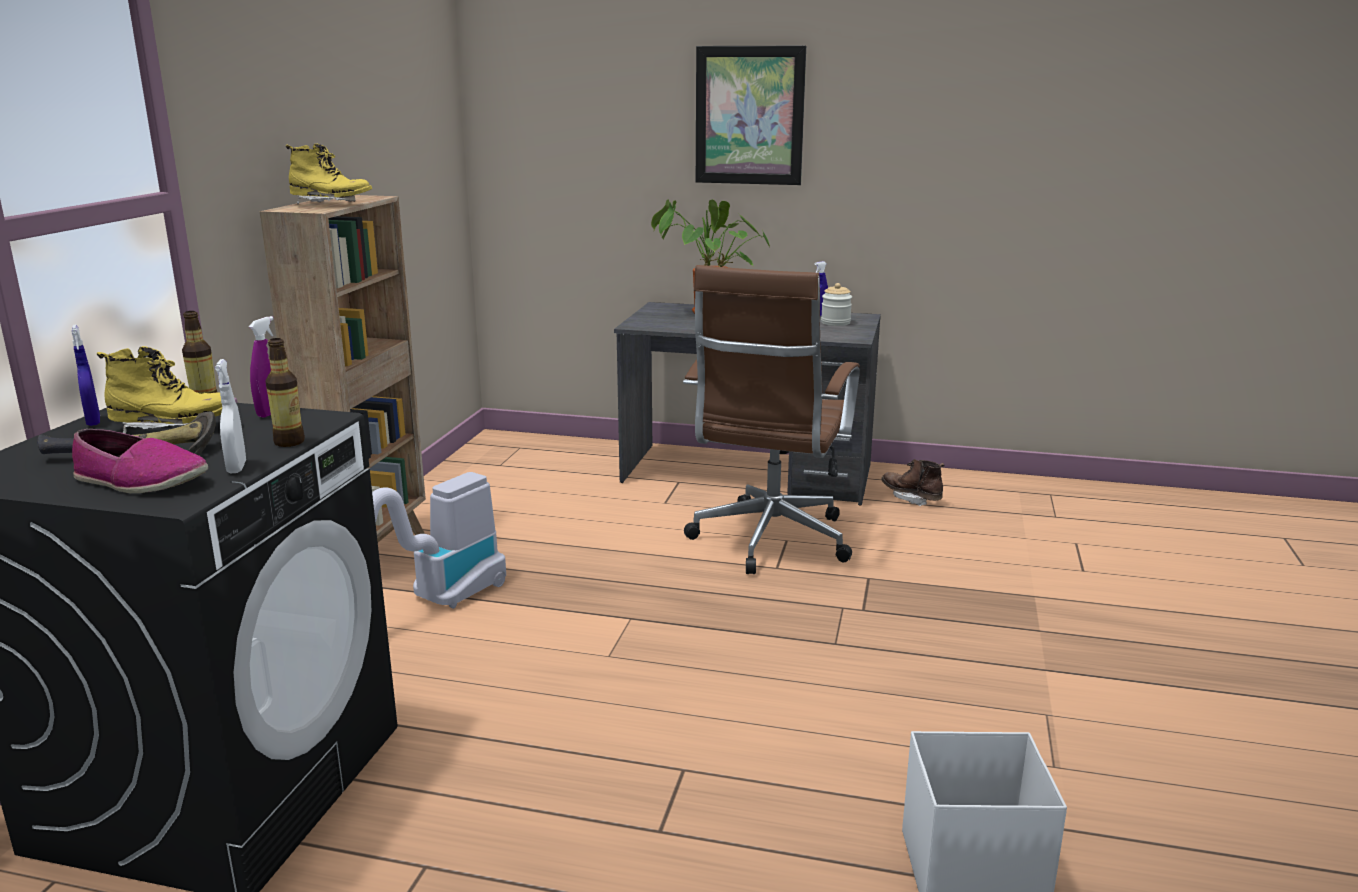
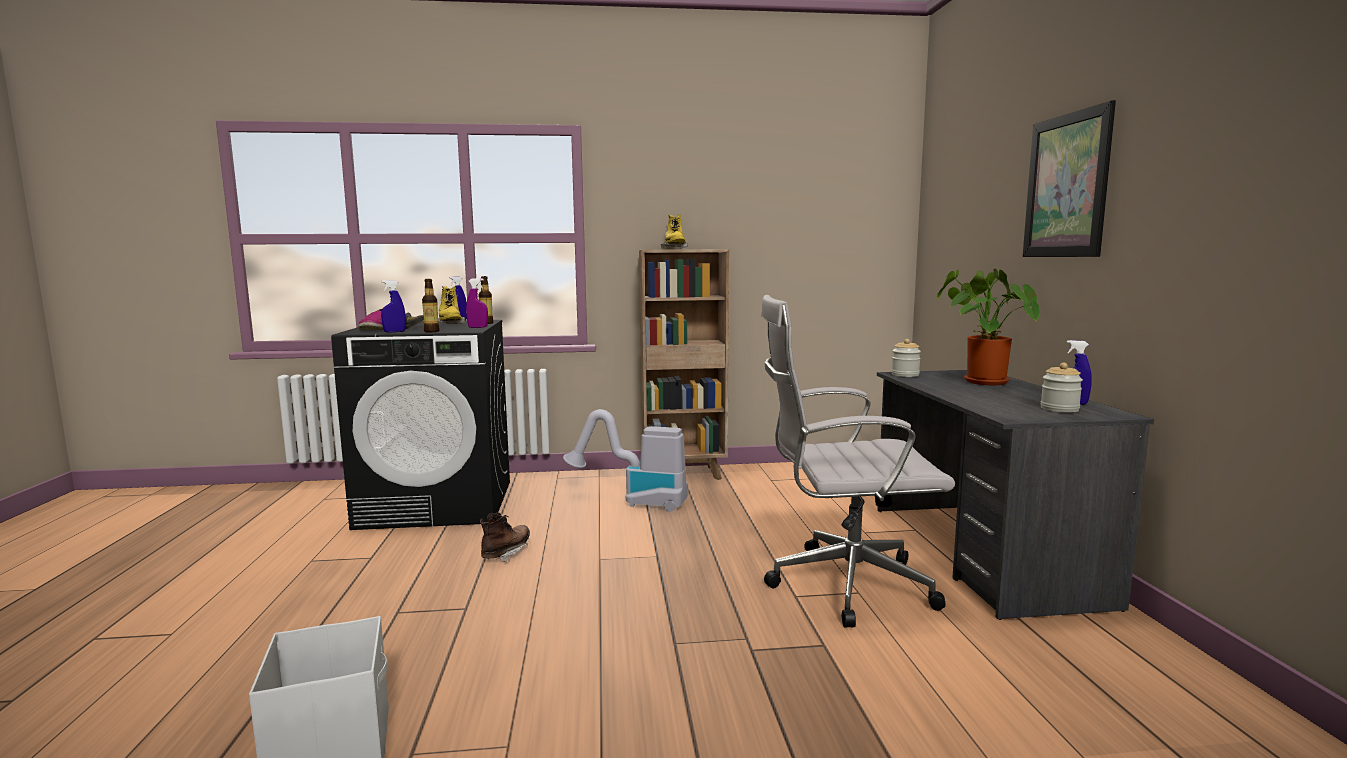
camera: 70 degrees right, 10 degrees down
(236, 468) = (394, 332): white spray bottle -> blue spray bottle
(645, 325) = (905, 375): none -> jar
(769, 542) = (842, 585): brown office chair -> white office chair
(911, 498) = (1073, 649): brown boot -> brown boot (506, 553)

